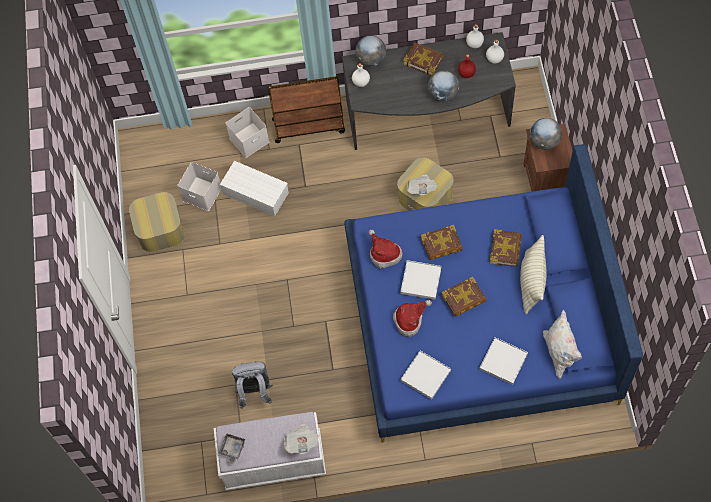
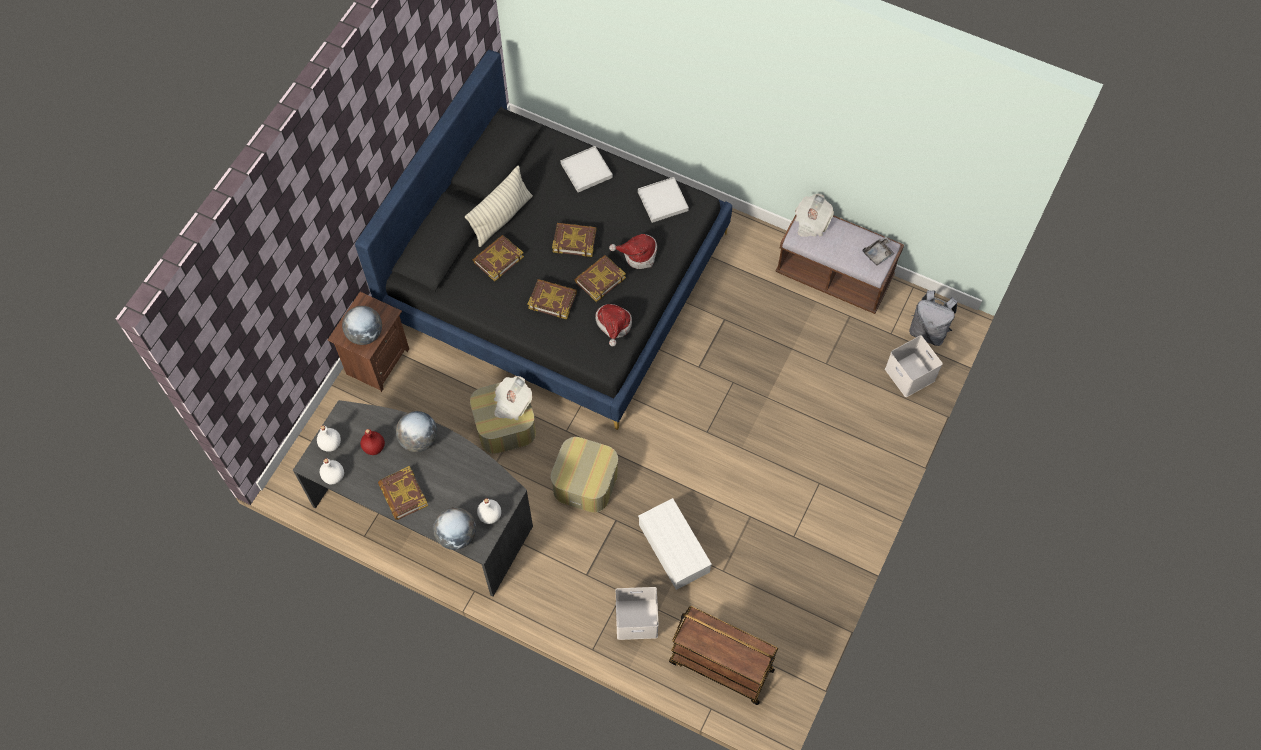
camera: 150 degrees left, 0 degrees up
(160, 229) = (804, 577): ottoman -> ottoman (585, 482)
(201, 194) = (733, 588): white storage box -> white storage box (911, 375)
(255, 392) = (812, 345): grey backpack -> grey backpack (928, 331)
(274, 461) = (834, 276): white bench -> brown bench
(309, 125) = (558, 590): brown cart -> brown cart (720, 666)
(421, 281) = (600, 279): white tray -> book
(479, 320) = (556, 276): blue bed -> black bed
(559, 353) = (533, 148): white pillow -> none

